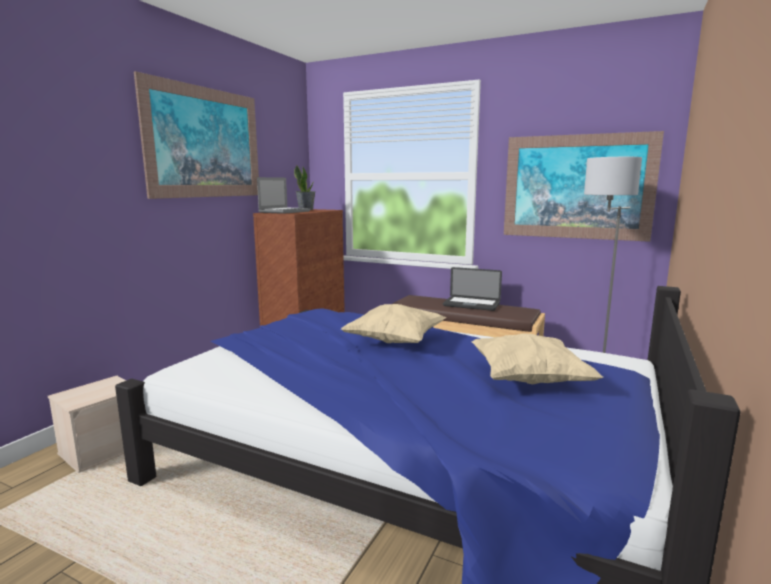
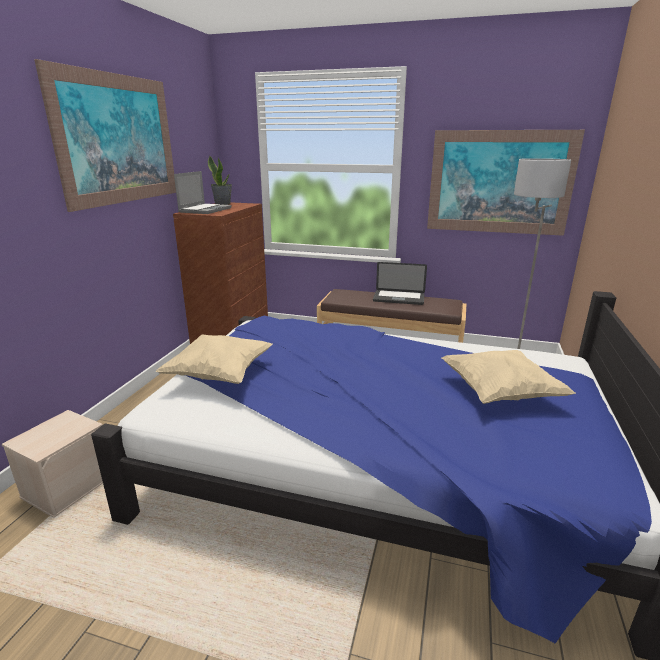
camera: 10 degrees left, 10 degrees up
(395, 341) = (359, 356): beige pillow -> beige pillow (220, 375)

